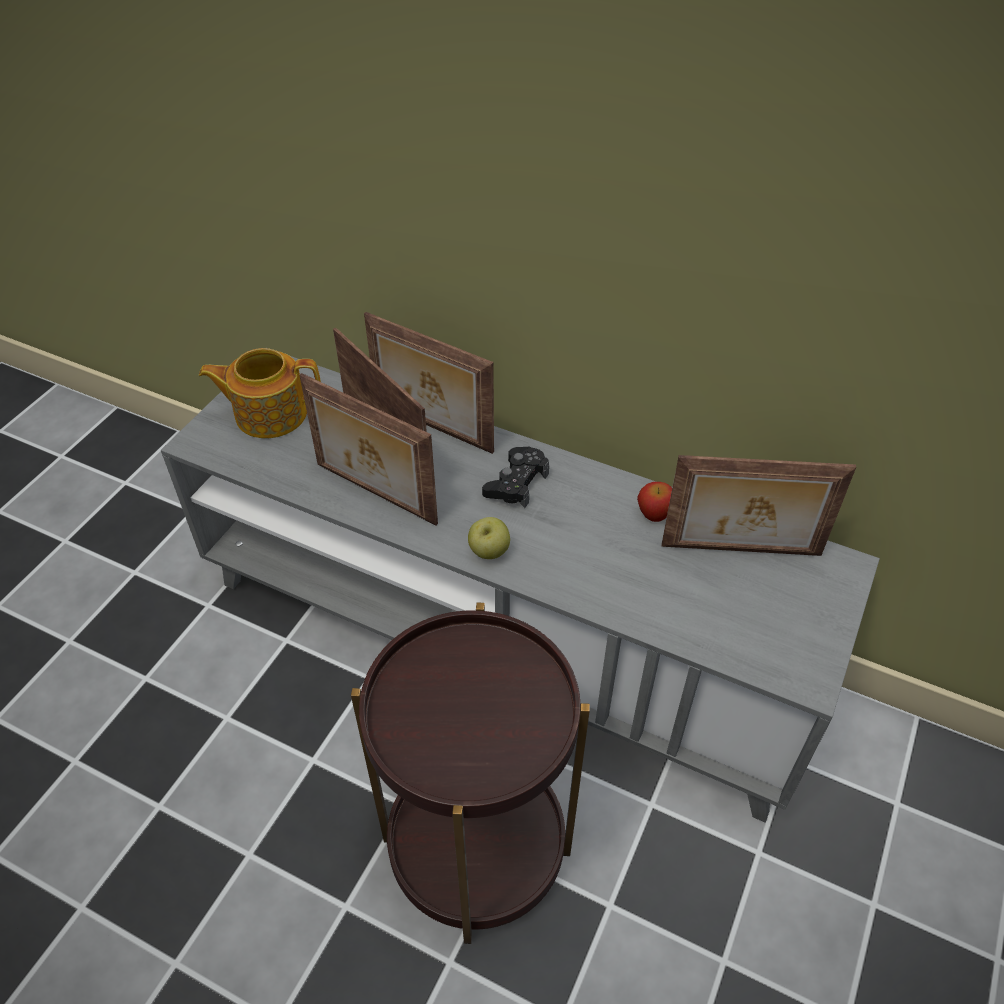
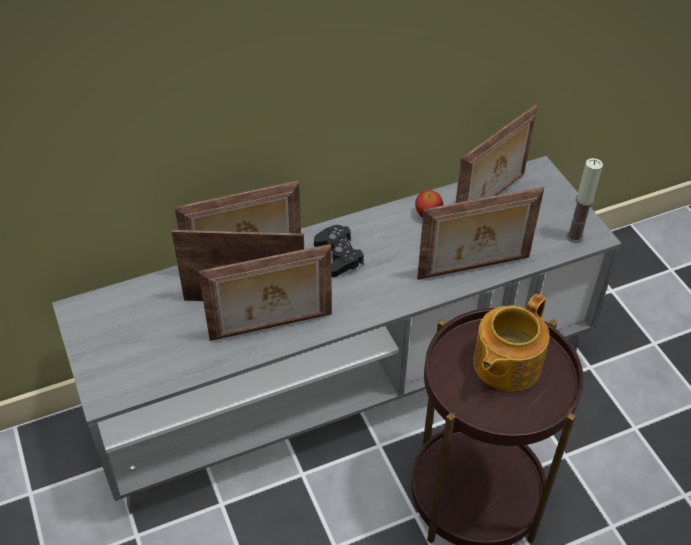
camera: 50 degrees left, 0 degrees up
(269, 413) = (126, 338): teapot -> teapot (505, 364)
(489, 552) = (379, 302): apple -> none
(622, 599) = (474, 269): none -> picture frame
(783, 662) = (574, 236): none -> candle

